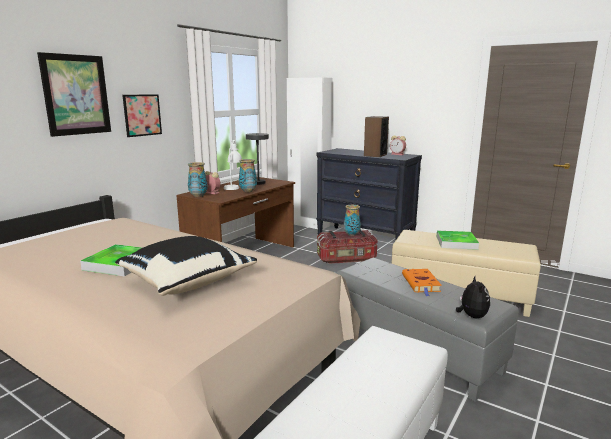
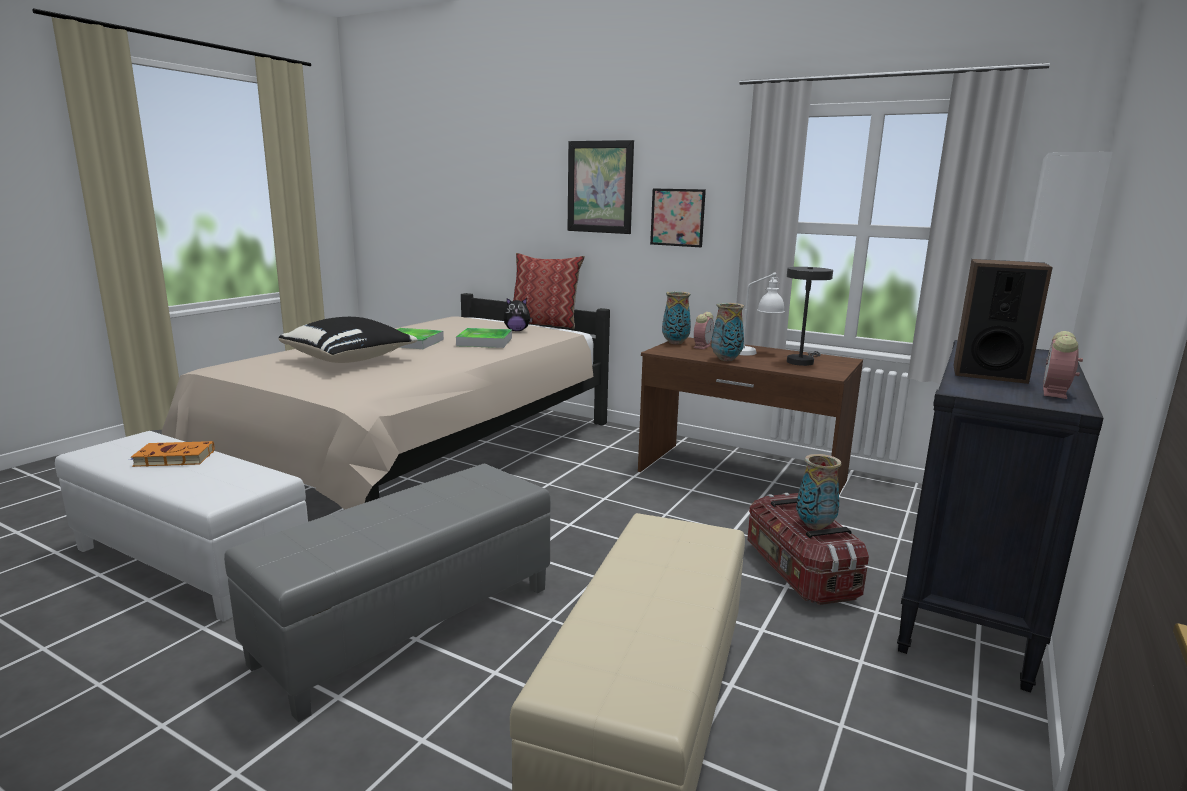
camera: 85 degrees right, 0 degrees up
(63, 226) = (544, 324): none -> pillow
(421, 284) = (409, 516): orange book -> orange book (172, 458)
(456, 242) = (651, 584): tray -> tray (484, 342)
(471, 316) = (271, 541): plush toy -> plush toy (517, 331)

